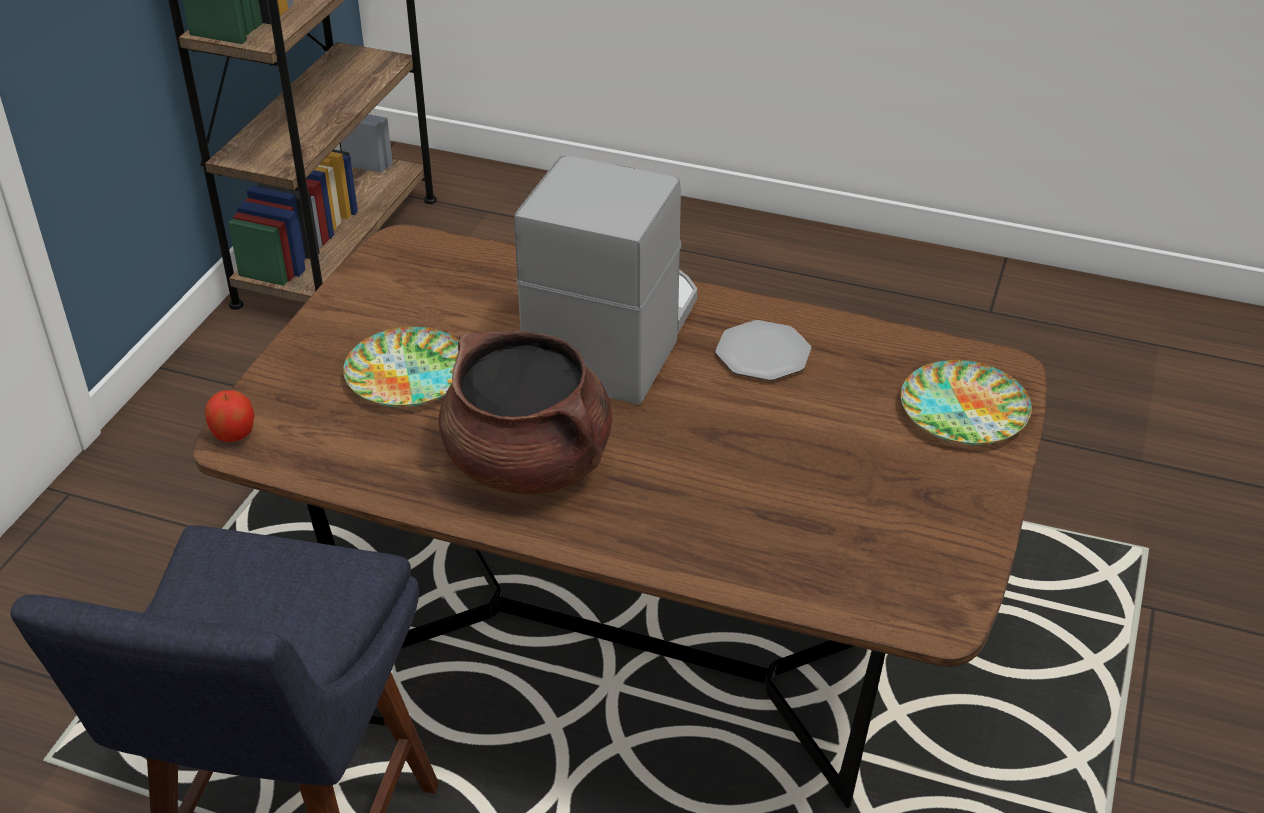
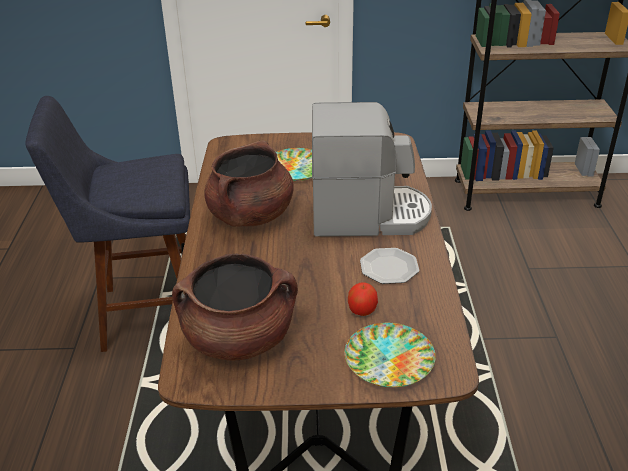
camera: 70 degrees right, 5 degrees down
(234, 434) = (230, 142): apple -> apple (362, 311)
(865, 545) = (239, 339): none -> brown cooking pot

